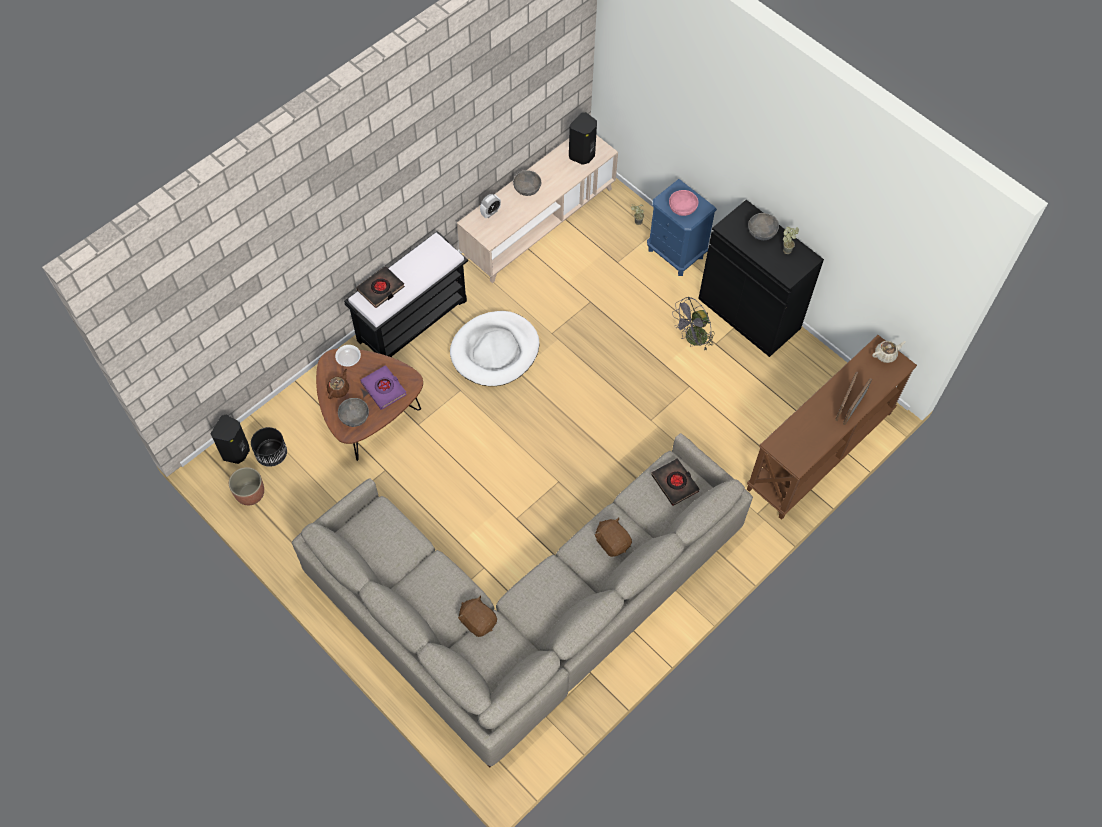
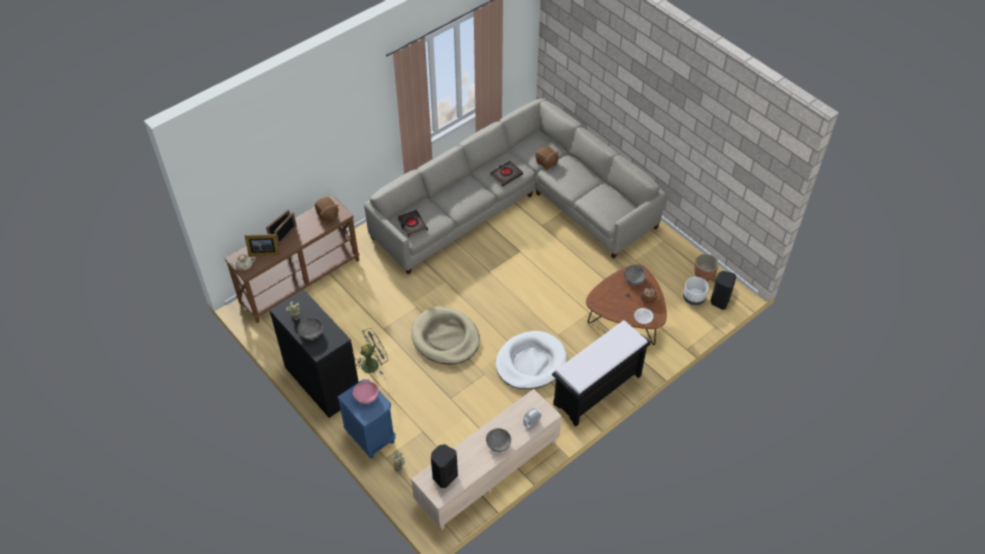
camera: 175 degrees left, 10 degrees down
(272, 454) = (693, 298): black planter -> white planter
(381, 289) = (621, 345): black book -> black book (506, 175)
(384, 389) = (614, 297): purple book -> none
(606, 377) = (445, 338): none -> beige dog bed
(612, 542) = (459, 196): brown plush toy -> brown plush toy (327, 215)
(867, 377) = (263, 252): none -> picture frame

